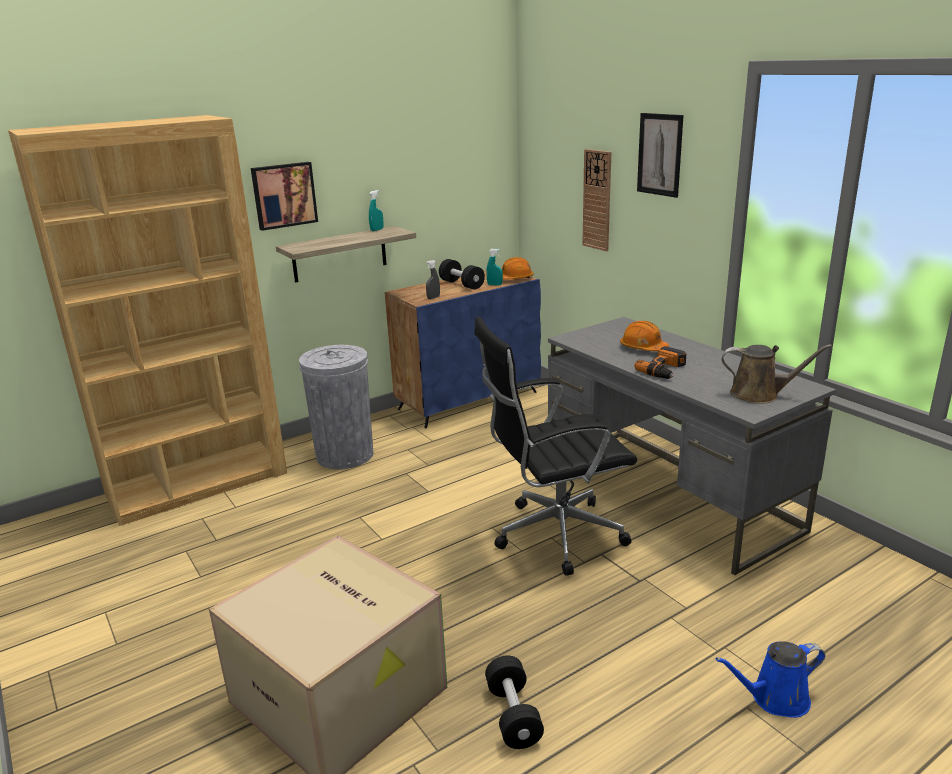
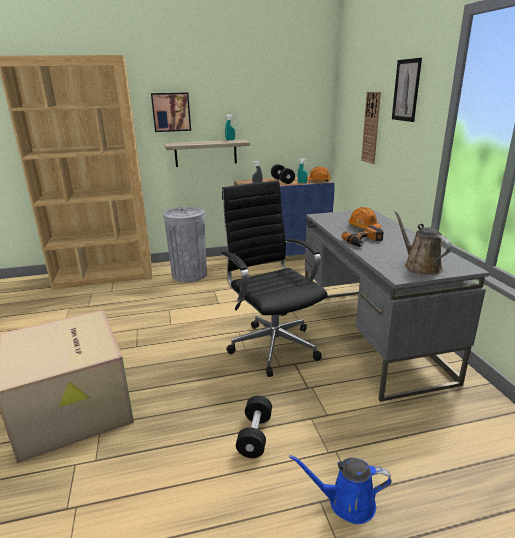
camera: 20 degrees right, 0 degrees up
(513, 715) = (157, 453): black dumbbell -> black dumbbell (255, 435)
(553, 535) = (272, 345): black office chair -> black office chair turned 60 degrees clockwise
(759, 394) = (420, 266): brown watering can -> brown watering can turned 150 degrees counterclockwise

